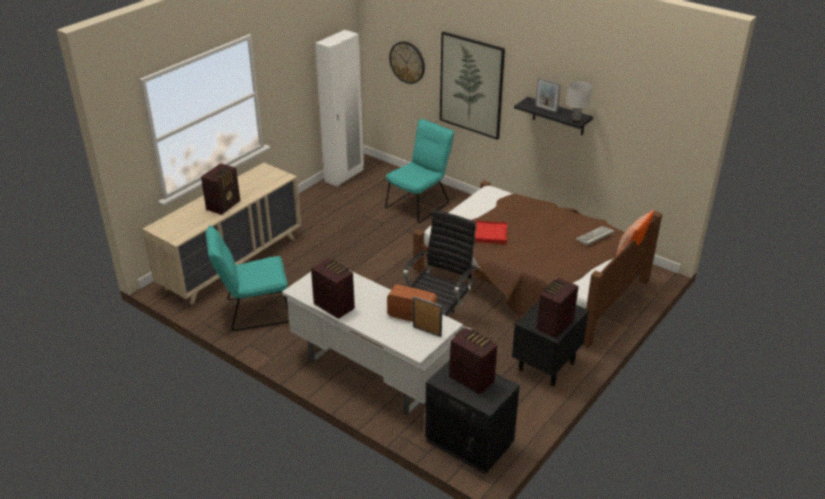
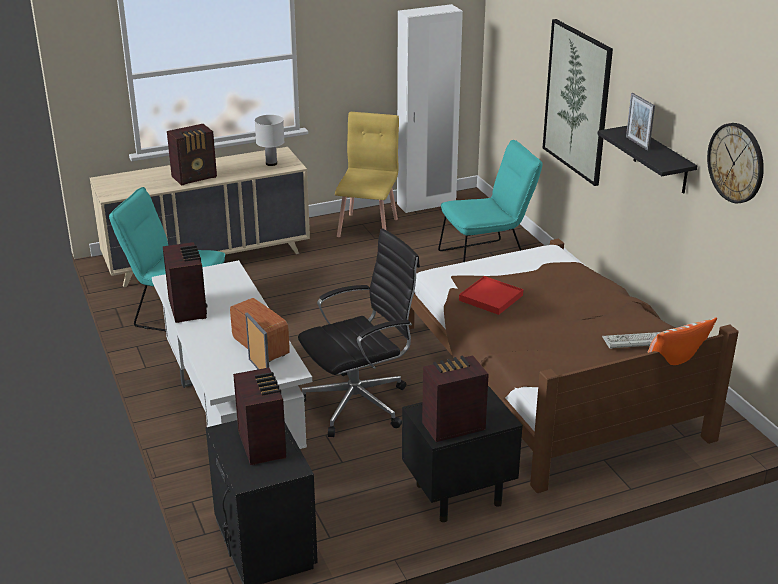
camera: 30 degrees right, 5 degrees down
(322, 204) = (368, 227): none -> yellow chair
(407, 62) = (521, 61): wall clock -> wall clock (736, 163)
(575, 120) = (664, 164): white table lamp -> white table lamp (271, 163)

